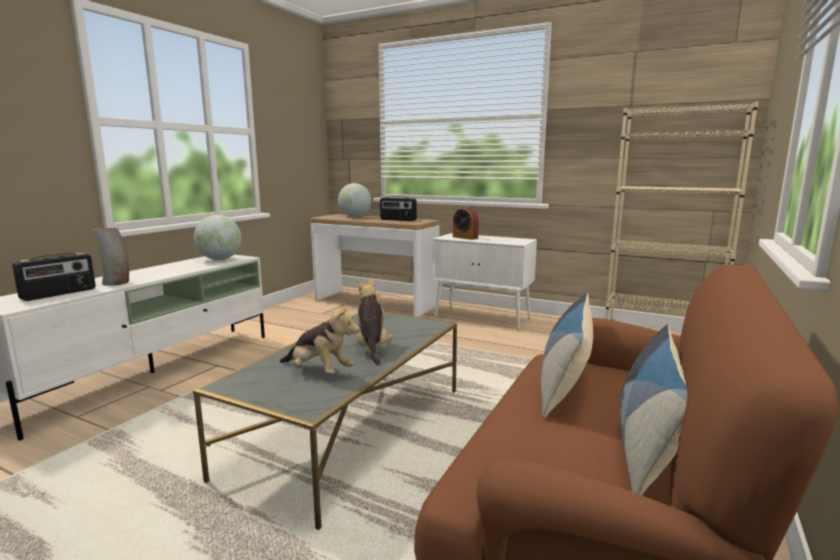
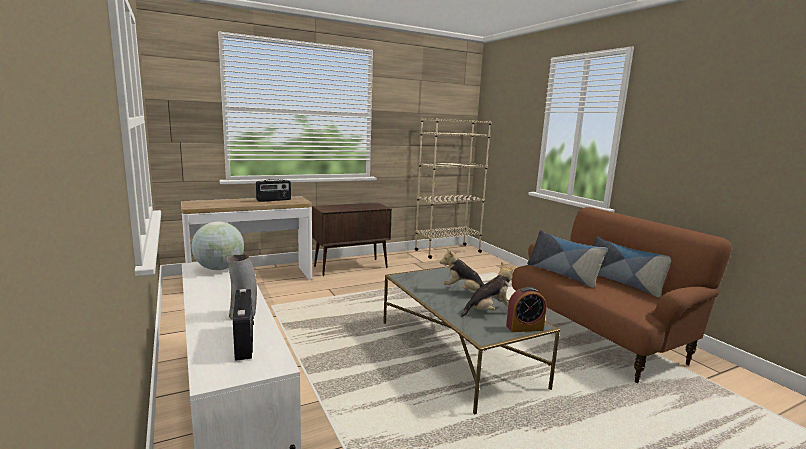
camera: 55 degrees left, 0 degrees up
(355, 216) = (219, 201): globe -> none
(465, 237) = (338, 208): alarm clock -> alarm clock (524, 328)
(483, 318) = (351, 267): white cabinet -> brown cabinet

